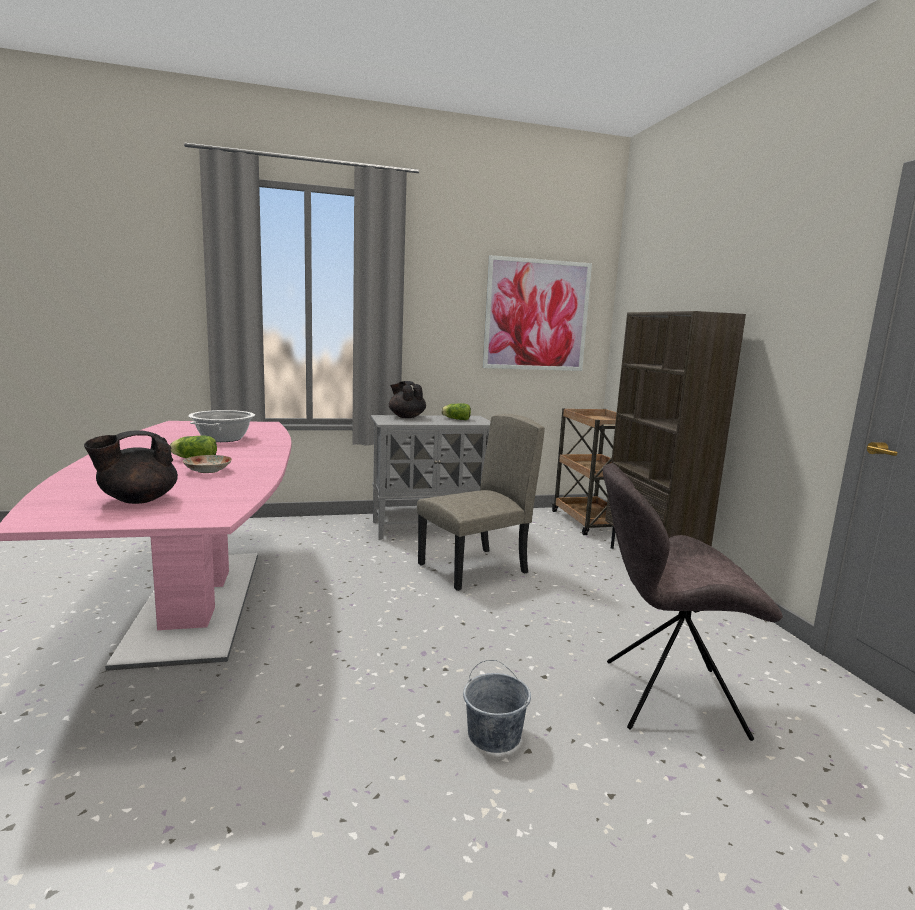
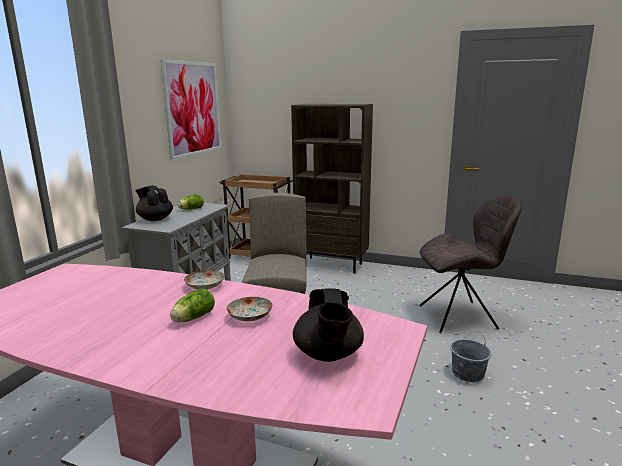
camera: 55 degrees left, 5 degrees up
(223, 439) = (114, 296): cooking pot -> none
(266, 452) = (205, 286): none -> plate
(406, 417) = (155, 219): black teapot -> black teapot turned 45 degrees clockwise
(666, 697) = (460, 317): grey chair -> grey chair turned 135 degrees counterclockwise

